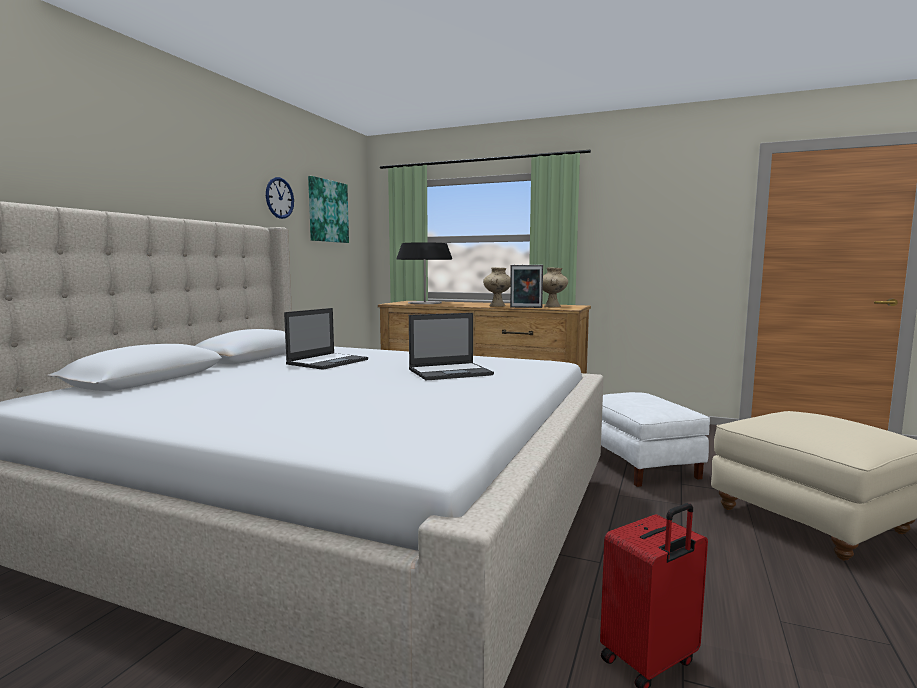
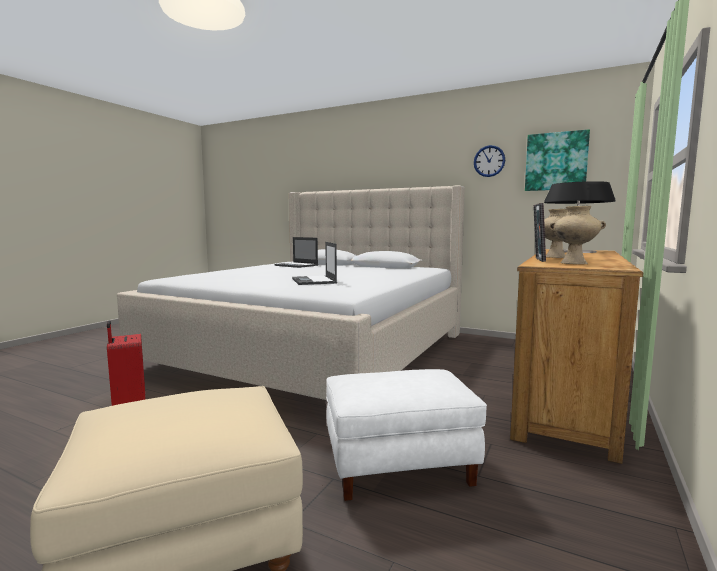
camera: 95 degrees right, 0 degrees up
(328, 362) = (361, 271): laptop -> laptop (297, 265)

